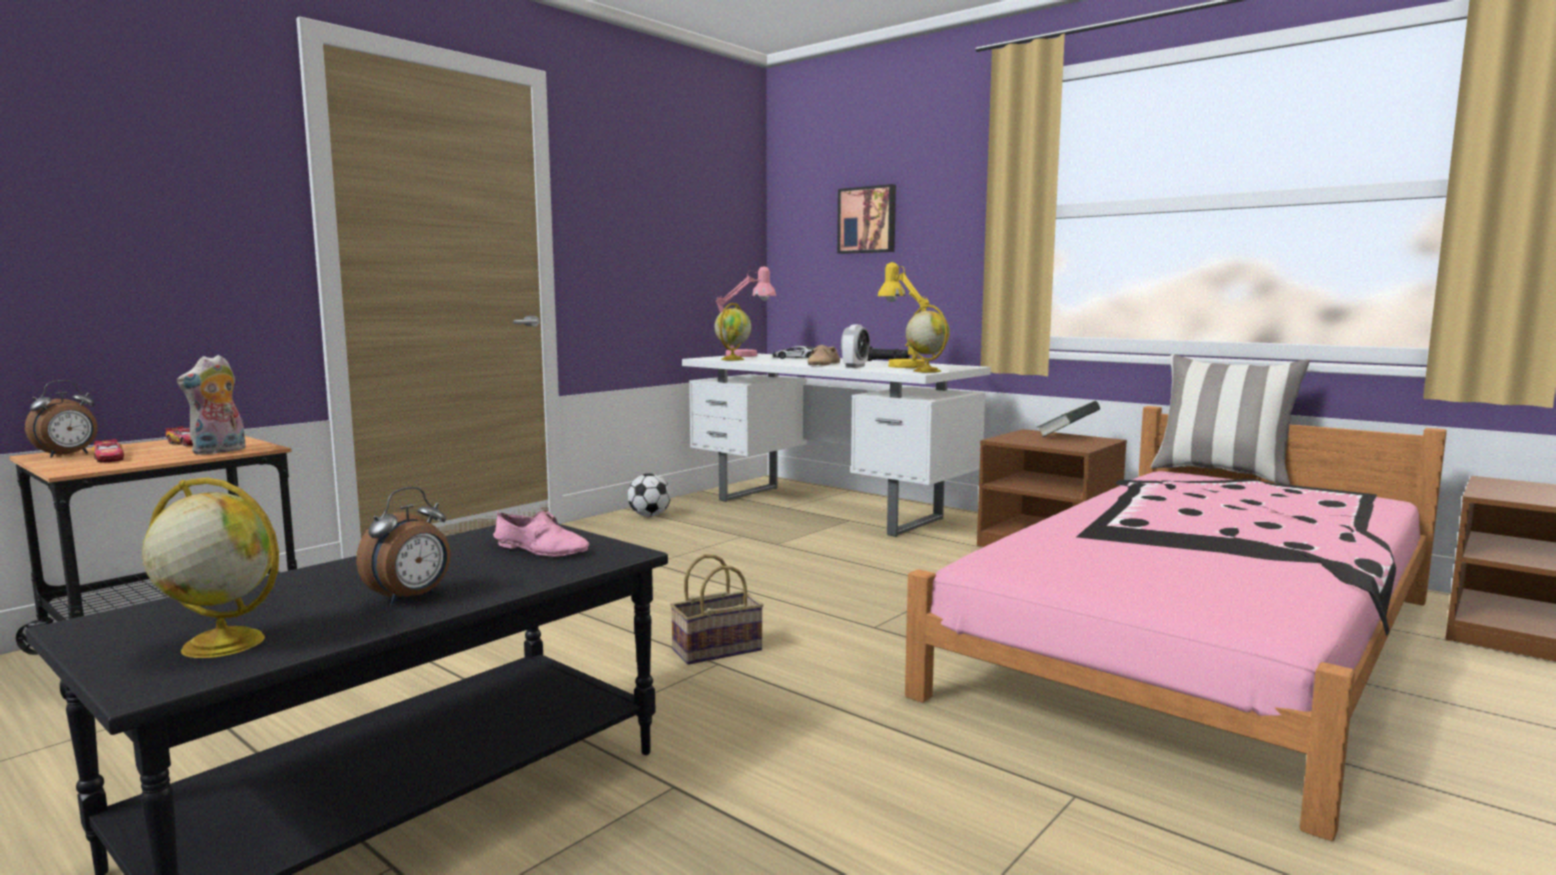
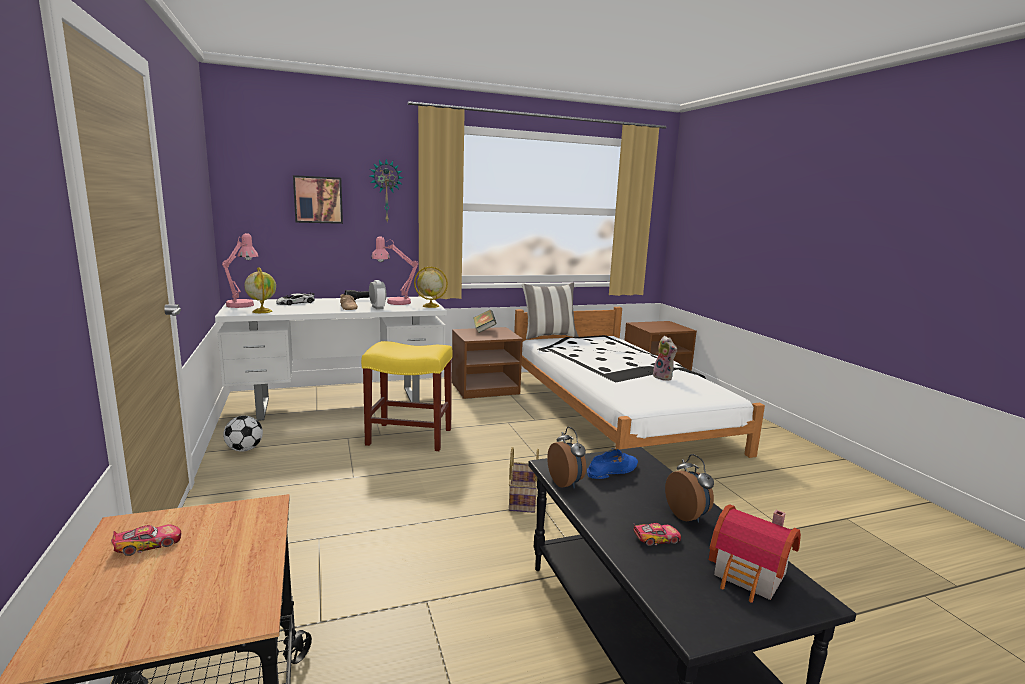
camera: 60 degrees left, 5 degrees up
(68, 455) = (98, 628): alarm clock -> alarm clock (566, 483)
(109, 459) = (189, 594): toy car -> toy car (657, 539)
(219, 451) = (251, 528): plush toy -> plush toy (664, 377)
(220, 644) = (750, 577): globe -> toy house
(542, 548) = (611, 470): pink shoe -> blue shoe
(795, 555) = (408, 437): none -> yellow stool
(901, 366) = (393, 302): yellow table lamp -> pink table lamp
(953, 197) = (386, 191): none -> wall clock
(1199, 643) = (615, 411): pink bed -> white bed

